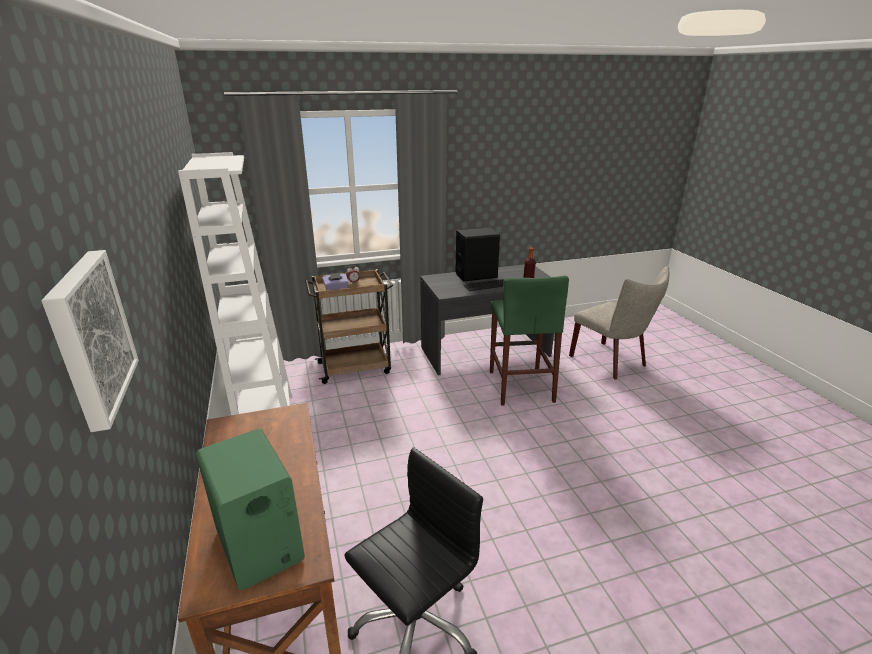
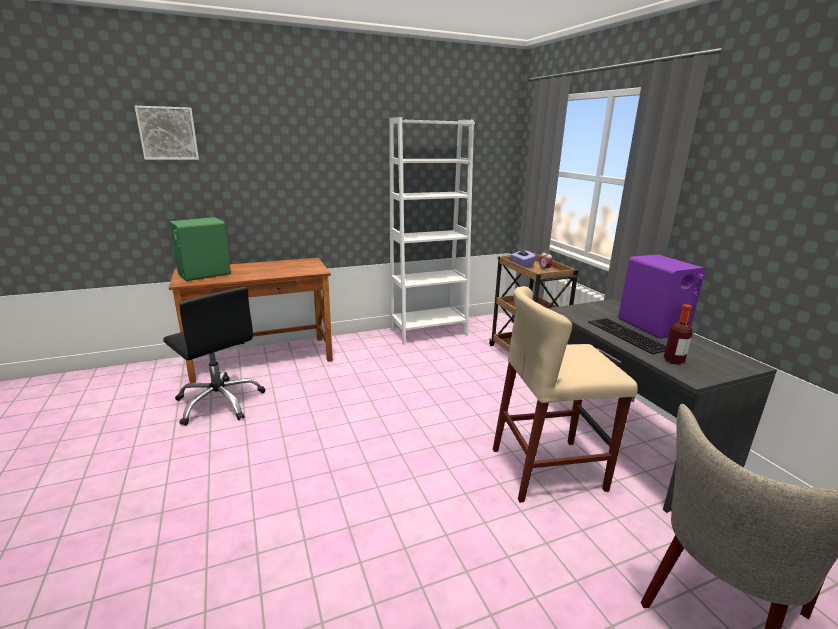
camera: 85 degrees right, 5 degrees down
(476, 275) = (652, 326): black speaker -> purple speaker
(520, 386) = (548, 469): green stool -> beige stool

